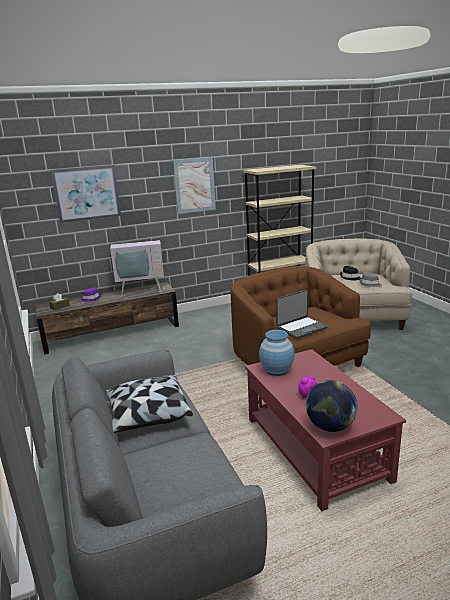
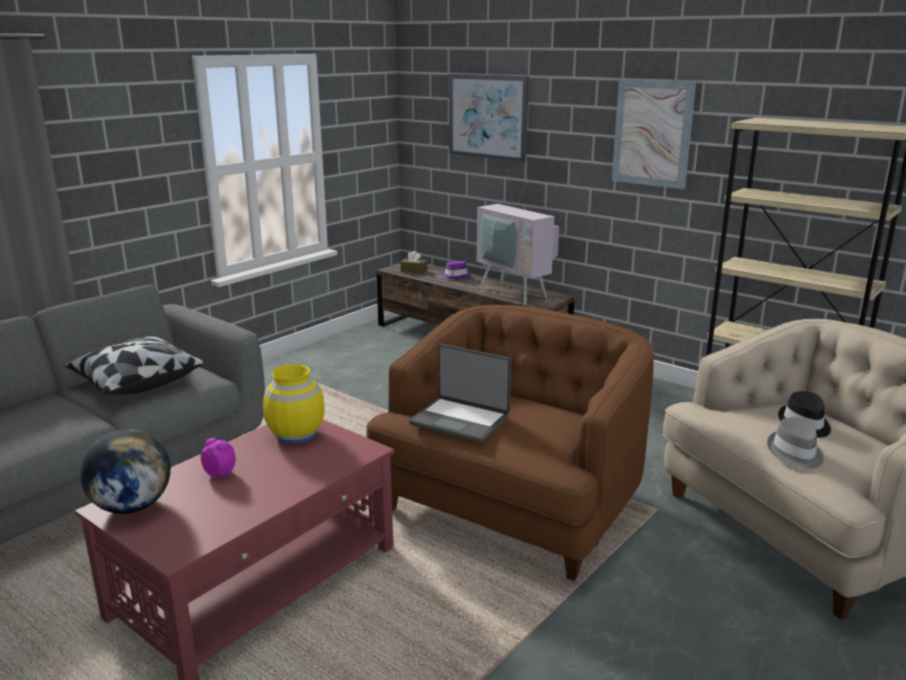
camera: 60 degrees right, 0 degrees up
(277, 370) = (296, 434): blue vase -> yellow vase

